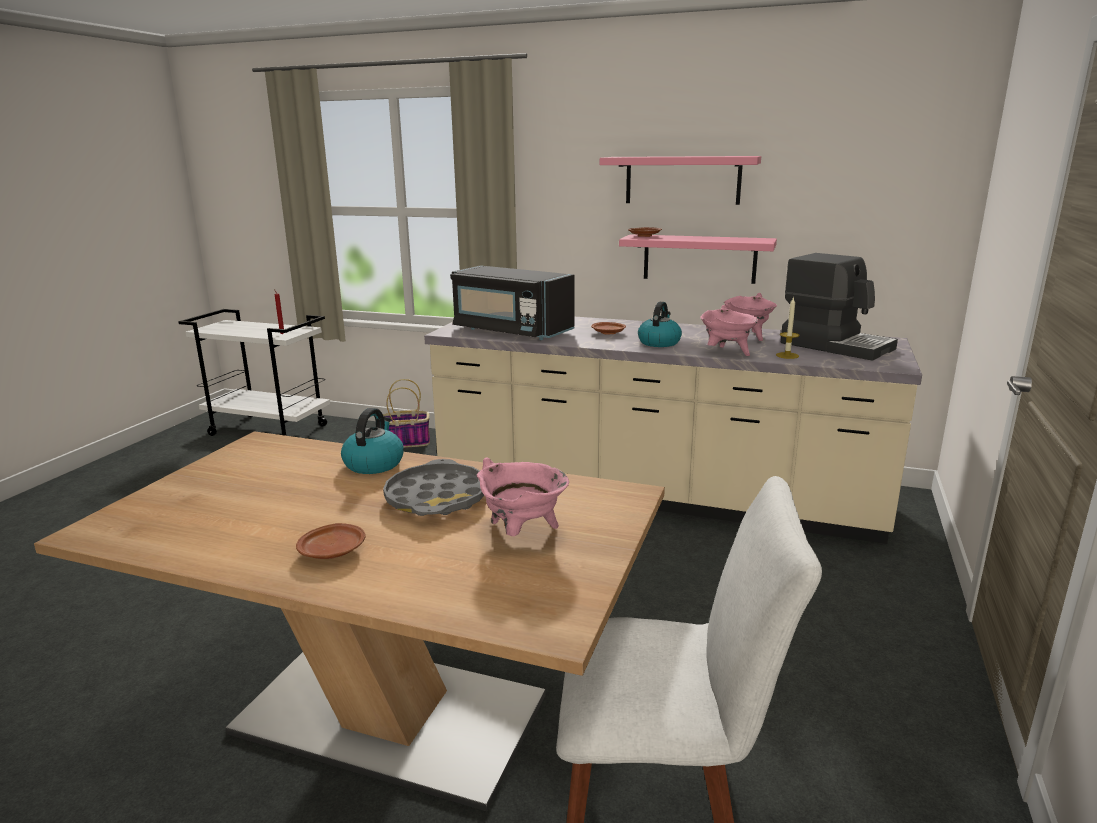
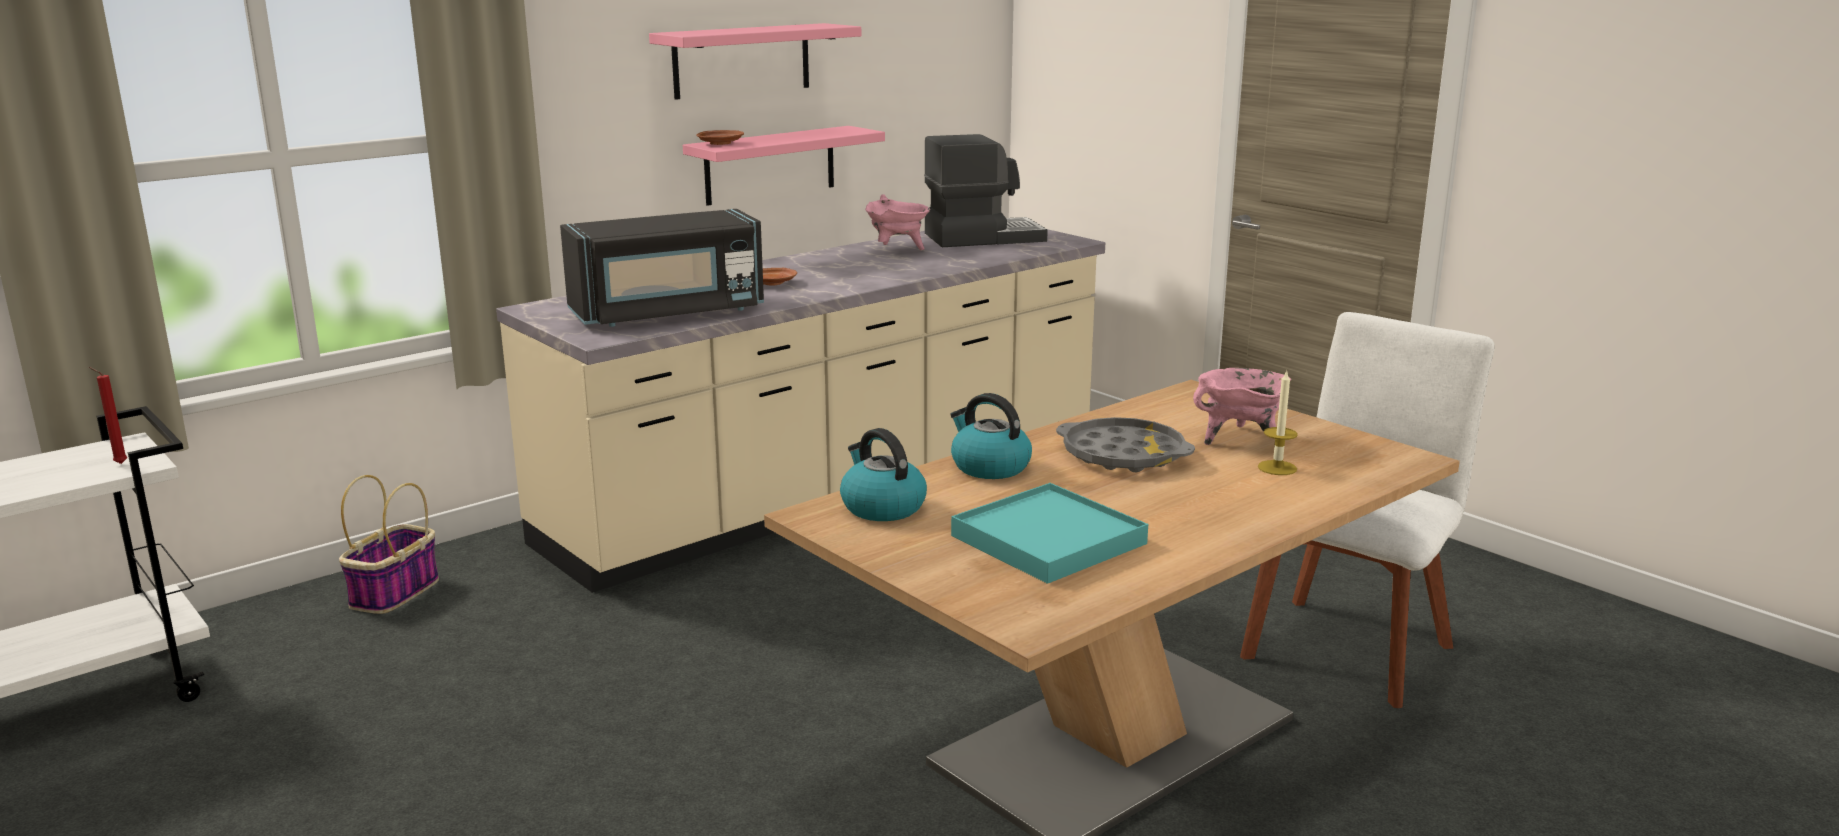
camera: 60 degrees left, 0 degrees up
(241, 508) = (1047, 540): none -> turquoise tray
(333, 551) = (1207, 510): brown plate -> none
(659, 342) = (854, 277): kettle -> kettle (881, 507)
(727, 353) = (942, 268): pink cooking pot -> none
(787, 355) = (986, 255): candle -> candle (1277, 468)

